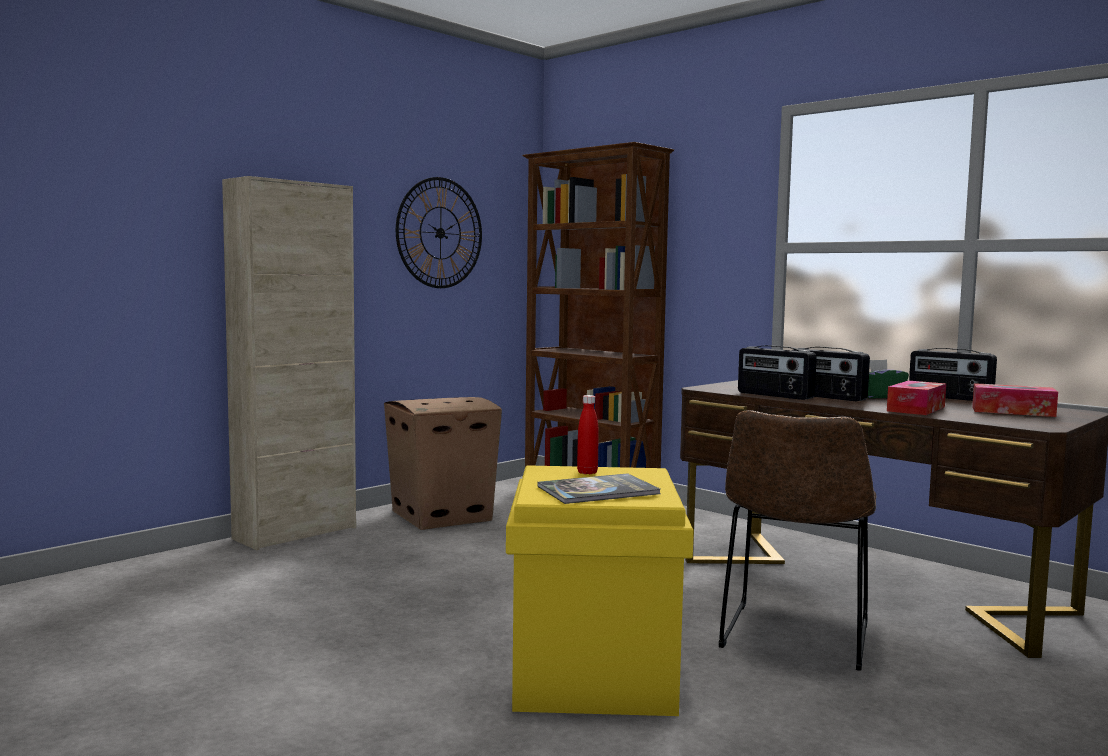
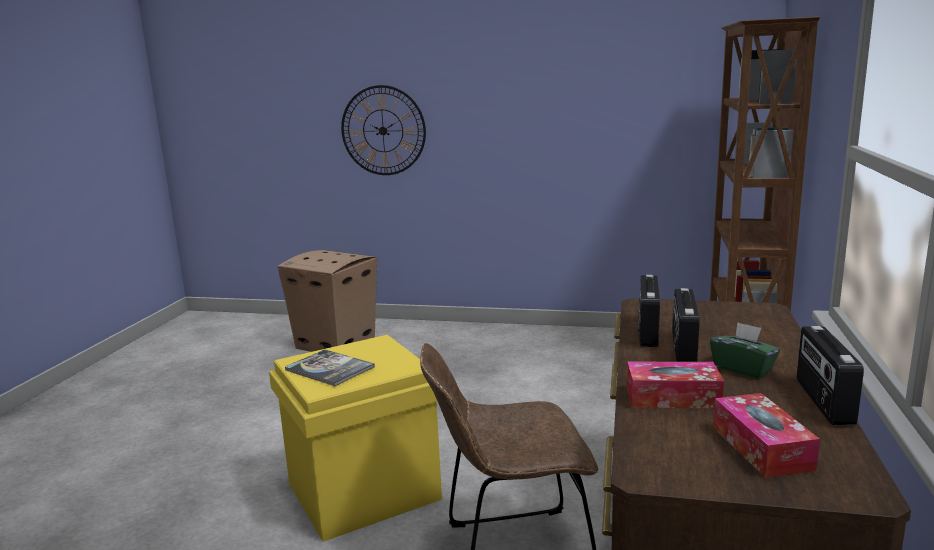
camera: 60 degrees right, 10 degrees up
(295, 533) = (483, 330): beige cabinet -> none
(440, 233) = (638, 109): wall clock -> wall clock (383, 130)
(443, 516) = (584, 348): cardboard box -> cardboard box (336, 343)
(587, 472) = (383, 353): red bottle -> none

